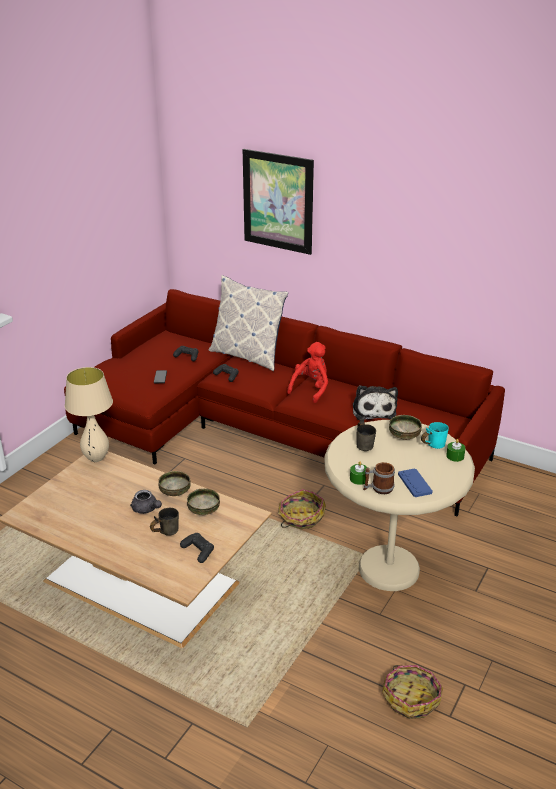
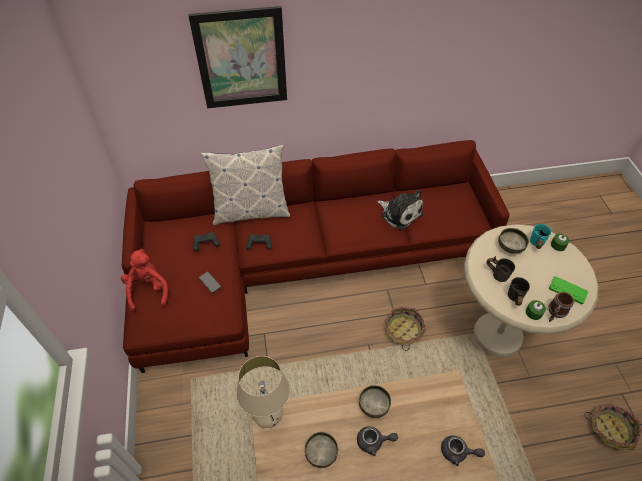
camera: 40 degrees left, 20 degrees up
(165, 532) = (413, 454): grey mug -> grey mug (513, 298)
(198, 551) = (458, 452): black game controller -> grey teapot
(203, 511) = (415, 408): bowl -> bowl (320, 453)
(311, 389) = (336, 219): red plush toy -> red plush toy (148, 290)
(414, 483) = (568, 290): blue game controller -> green game controller

